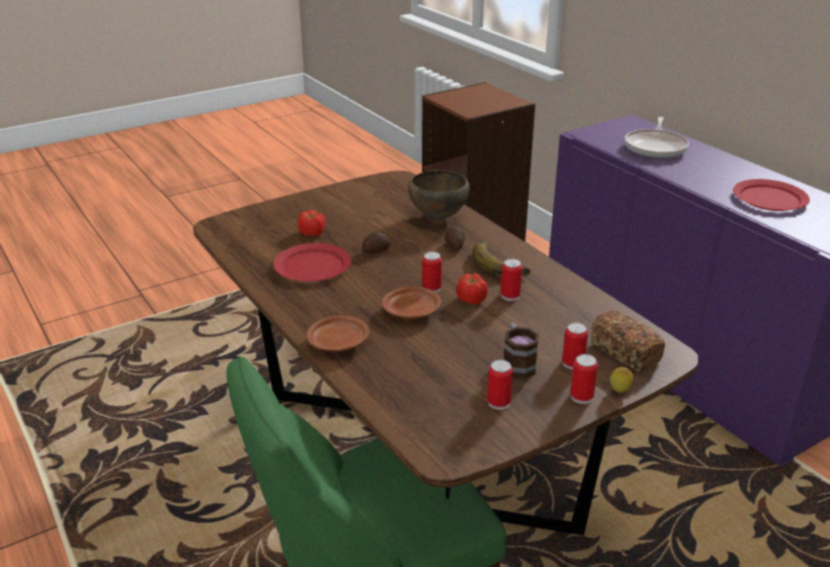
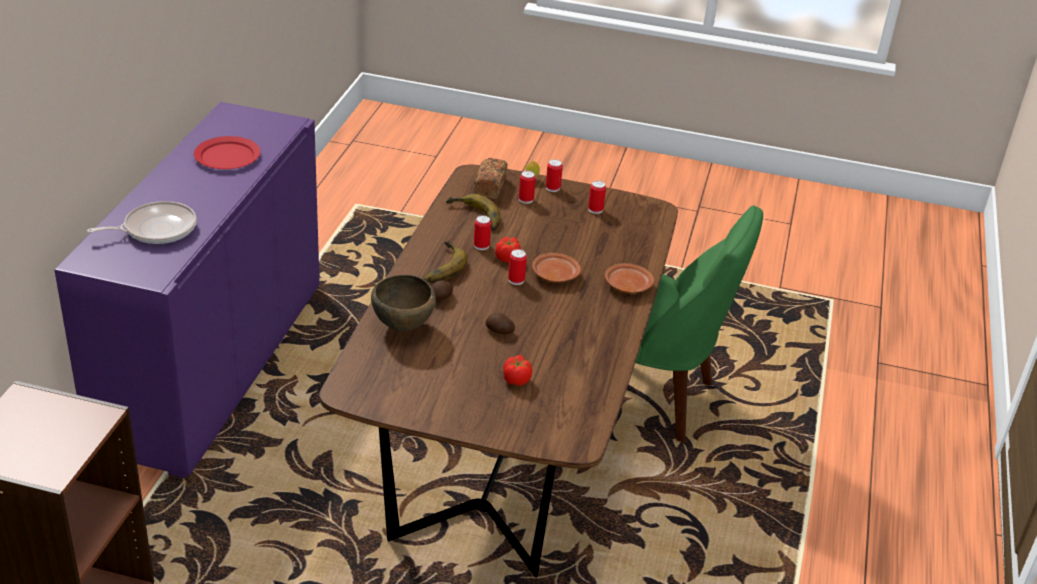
camera: 135 degrees left, 5 degrees up
(312, 266) = (562, 348): red plate -> none
(517, 364) = (553, 216): mug -> none
(568, 314) = (474, 217): none -> banana

